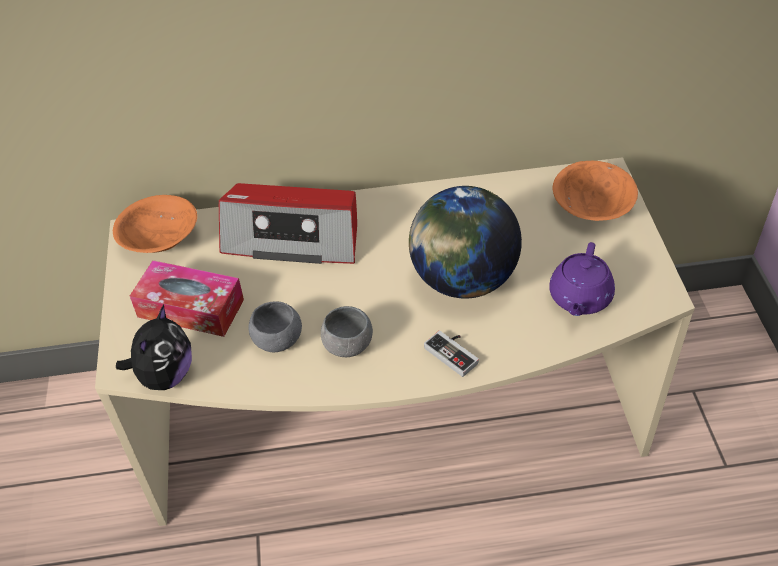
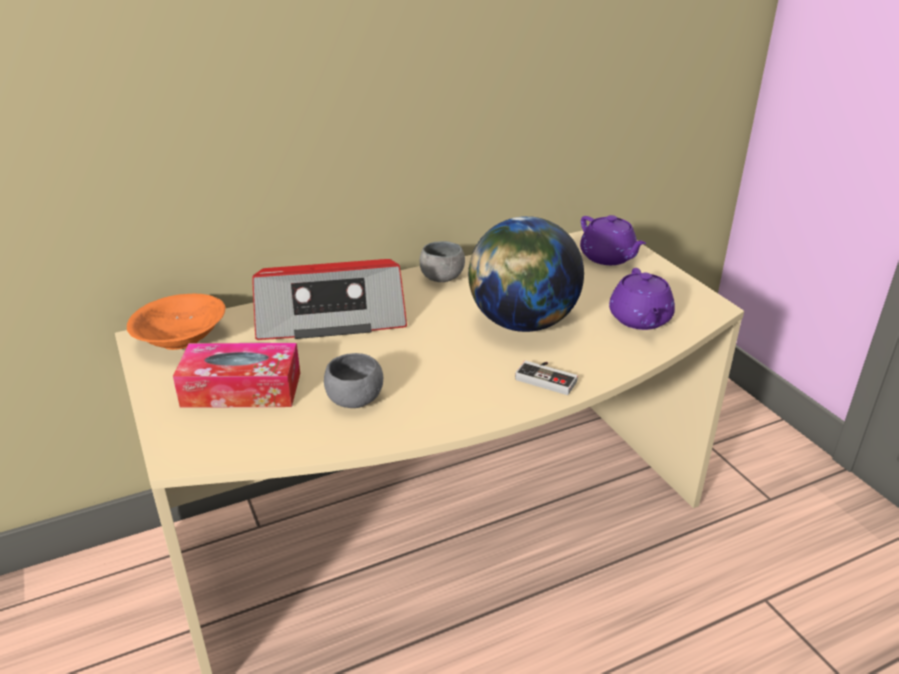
camera: 20 degrees left, 15 degrees down
(165, 375) = (235, 453): plush toy -> none
(348, 345) = (435, 391): grey bowl -> grey bowl (442, 278)
(592, 207) = (608, 257): orange bowl -> purple teapot

